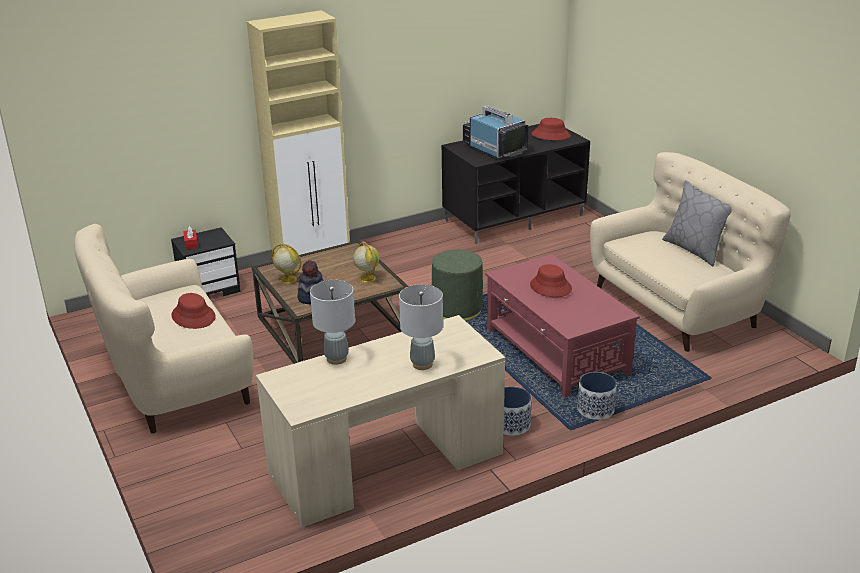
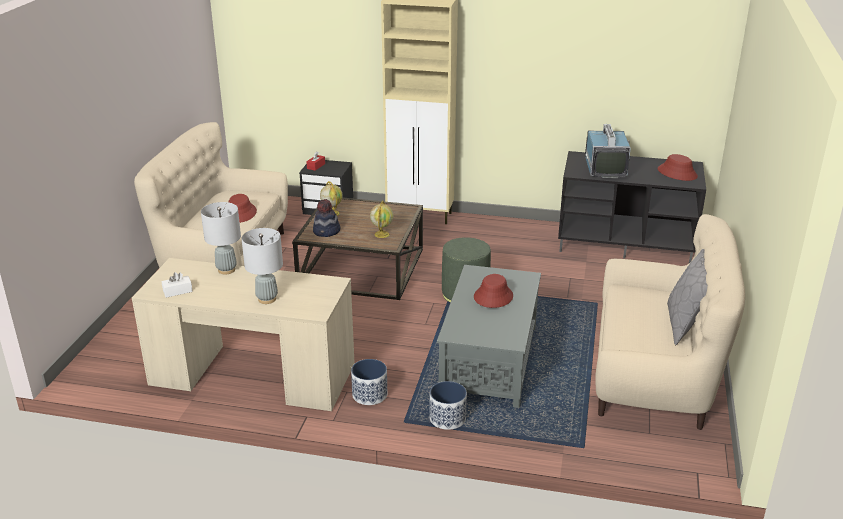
camera: 40 degrees right, 0 degrees up
(327, 398) = (177, 291): none -> white tissue box
(556, 351) = (489, 360): red coffee table -> grey coffee table

